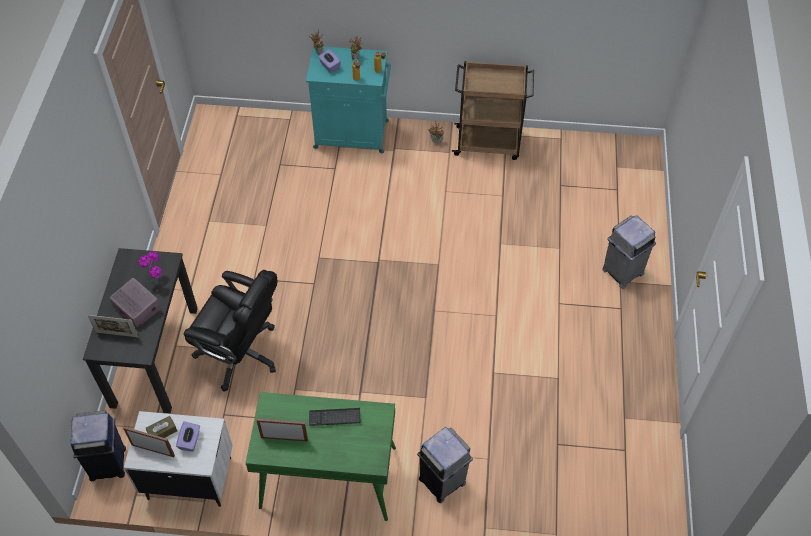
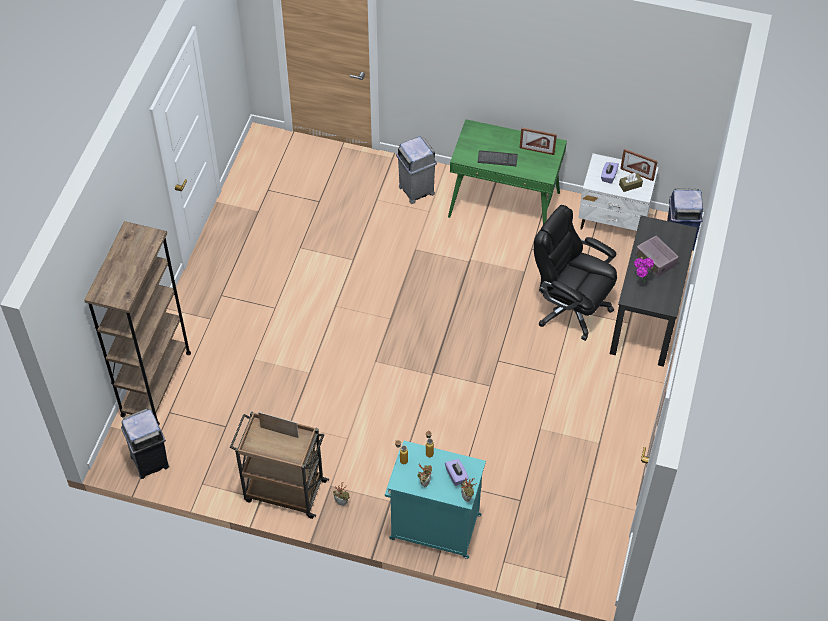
camera: 170 degrees left, 0 degrees up
(116, 334) = (671, 242): picture frame -> picture frame (279, 432)
(622, 272) = (205, 327): grey trash can -> grey trash can (150, 461)
(642, 212) = (156, 383): none -> brown bookcase

